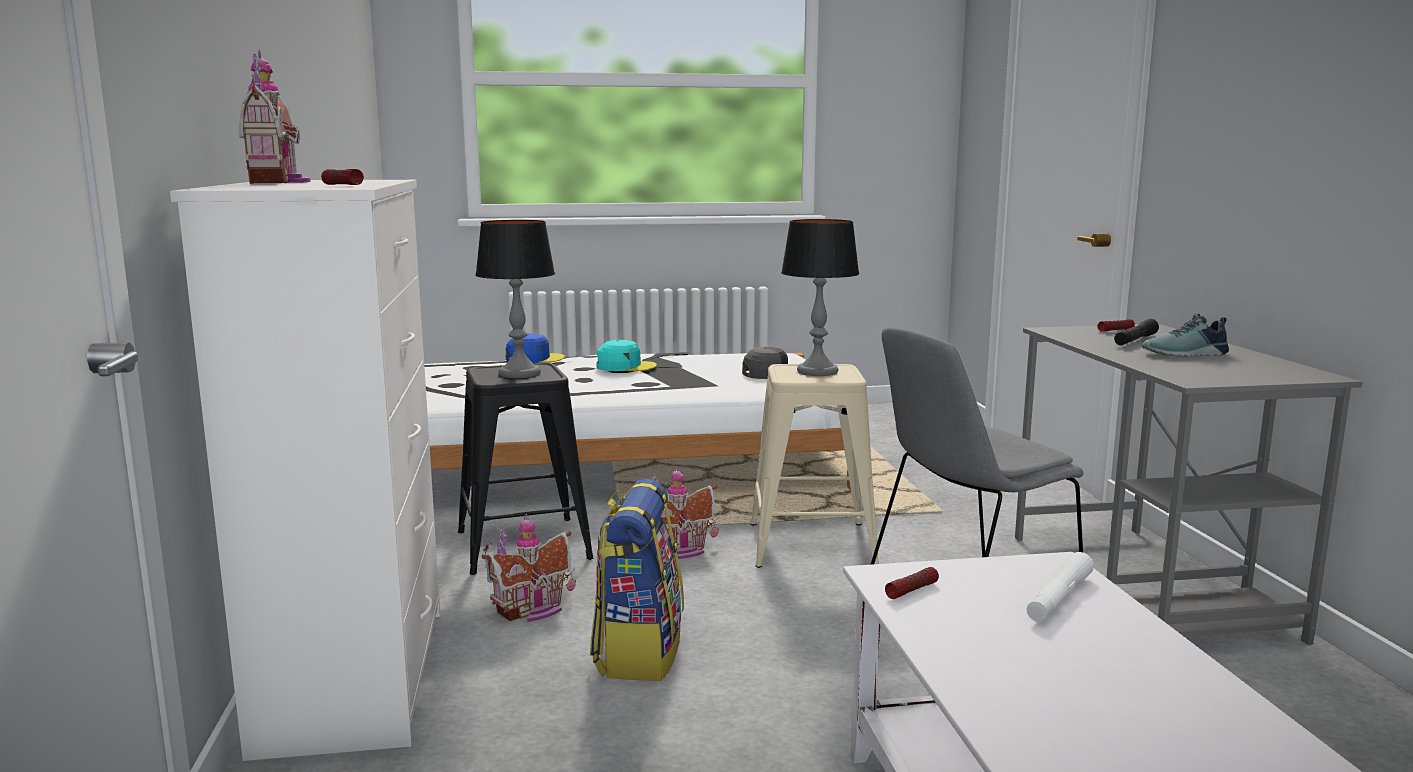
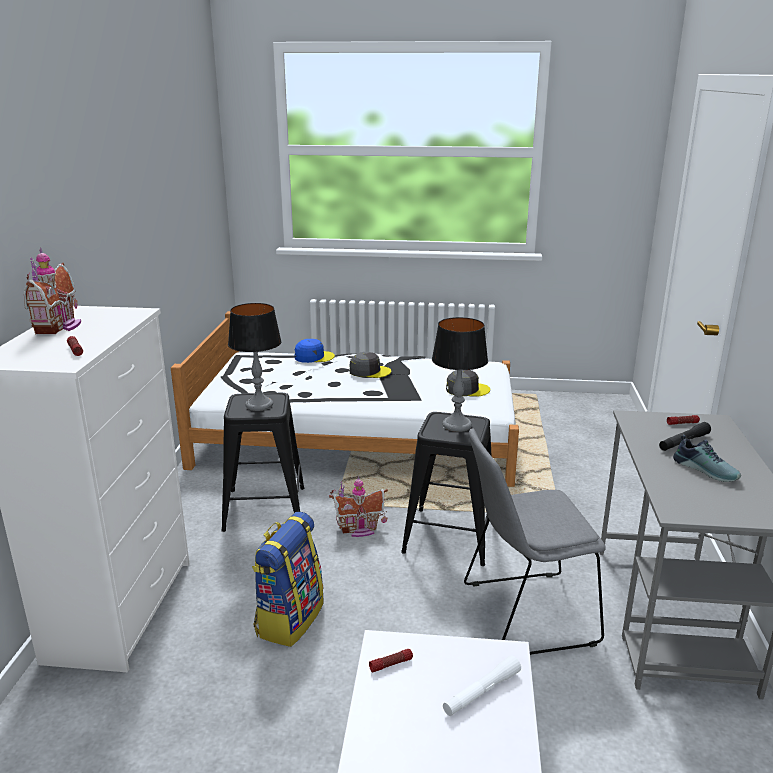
camera: 15 degrees right, 10 degrees up
(533, 610) = (244, 570): toy house -> none
(625, 366) = (369, 371): turquoise cap -> grey cap
(811, 544) = (449, 536): beige stool -> black stool
(1186, 354) = (706, 470): shoe -> shoe turned 135 degrees counterclockwise

